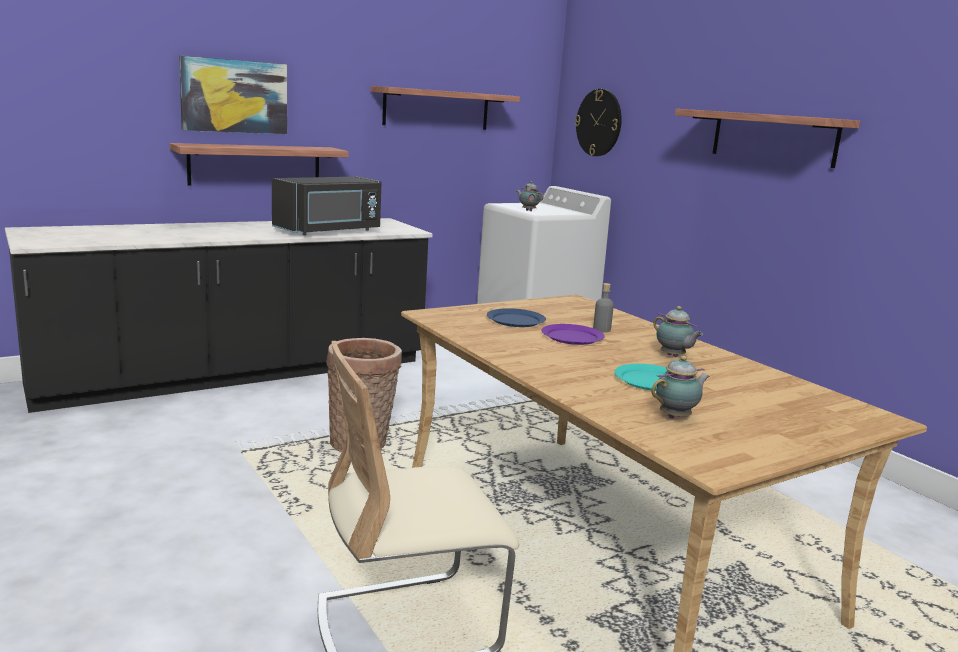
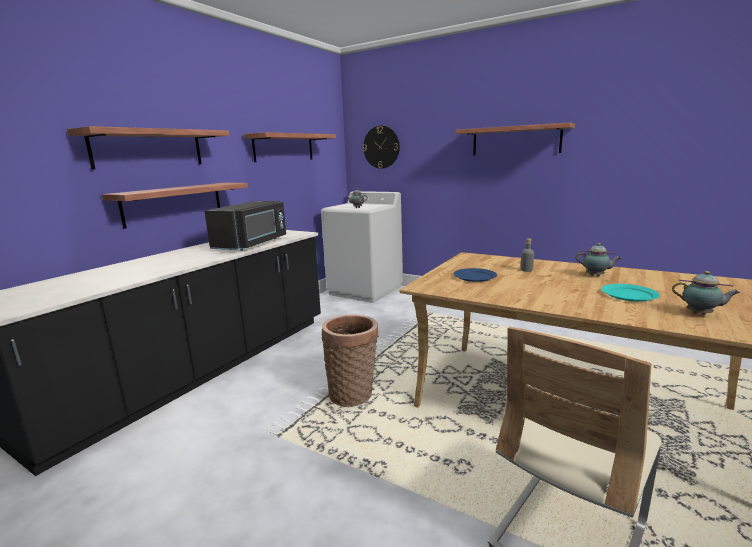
camera: 25 degrees left, 0 degrees up
(234, 96) = (149, 149): picture -> shelf
(573, 337) = (527, 279): purple plate -> none
(677, 417) = (701, 314): teapot -> teapot turned 90 degrees clockwise

